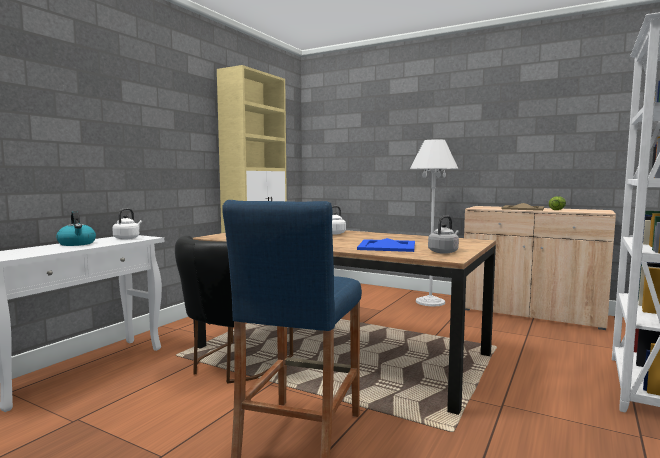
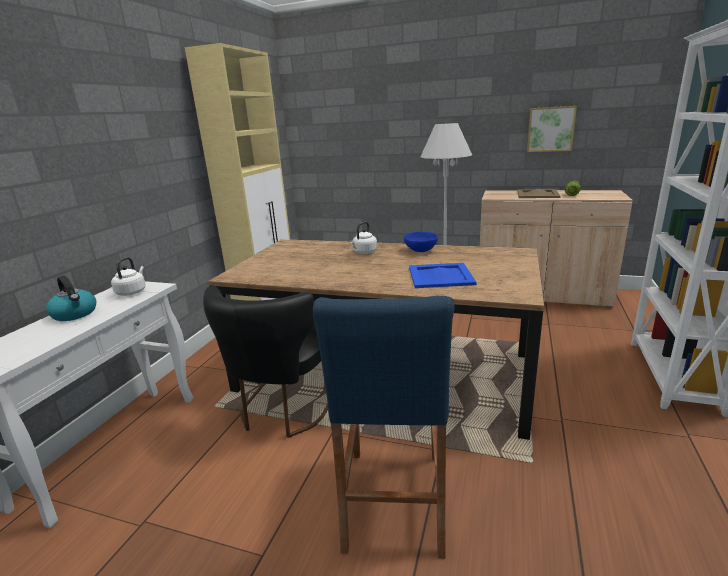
camera: 10 degrees left, 15 degrees up
(385, 235) = (420, 250): none -> blue bowl
(444, 252) = (506, 282): grey kettle -> none
(538, 150) = (550, 129): none -> picture

